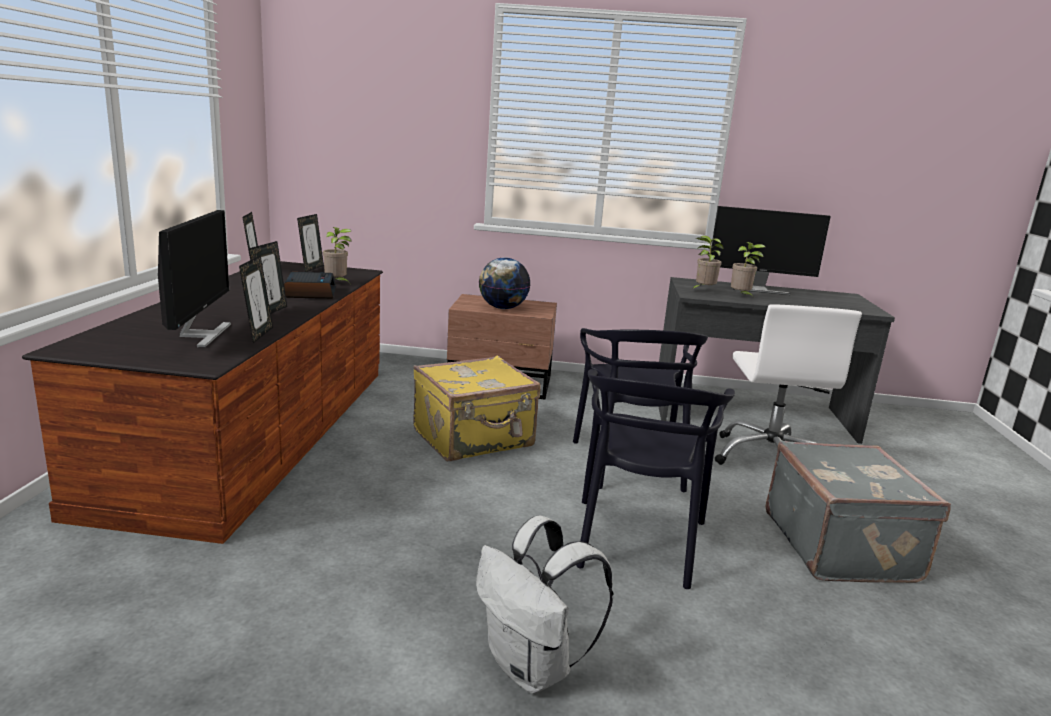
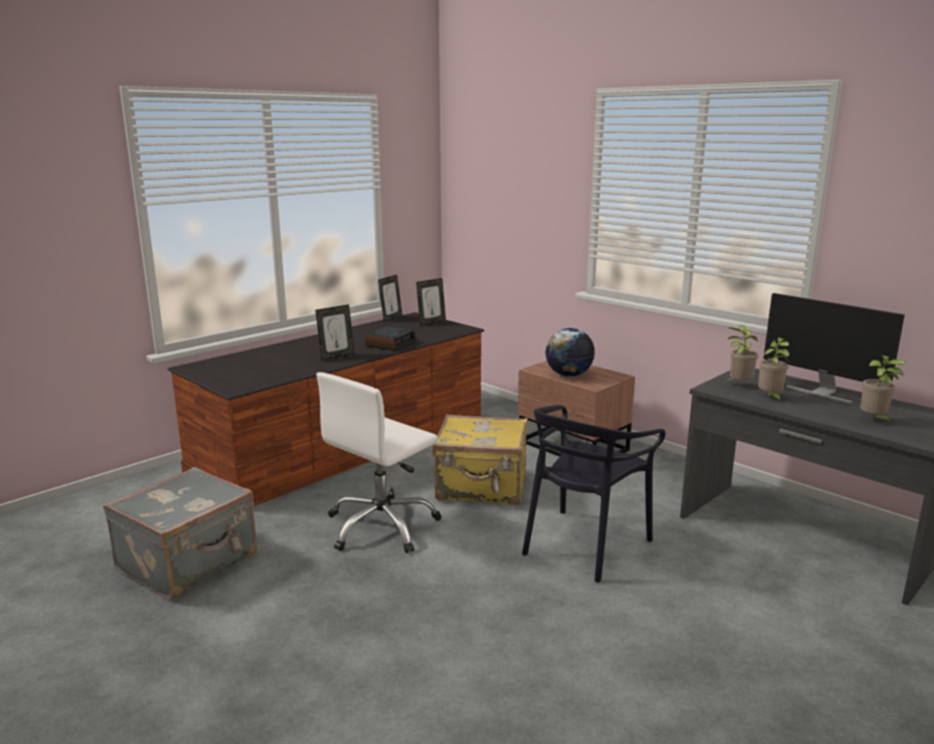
camera: 40 degrees right, 0 degrees up
(200, 335) = (267, 368): monitor -> none
(258, 334) = (298, 373): picture frame -> none
(337, 283) = (424, 338): potted plant -> potted plant (874, 421)
(533, 668) = (297, 649): white backpack -> none
(637, 541) = (492, 603): black chair -> none
(769, 459) = (745, 583): white office chair -> white office chair (382, 526)
(841, 546) = (681, 682): grey suitcase -> grey suitcase (190, 563)

